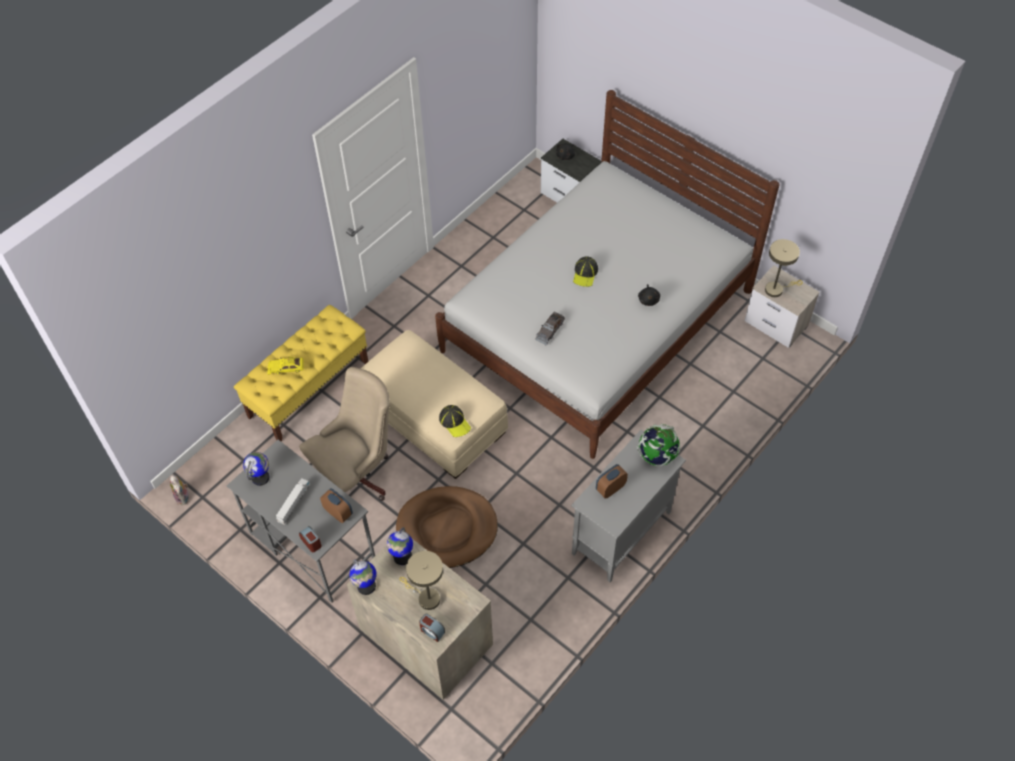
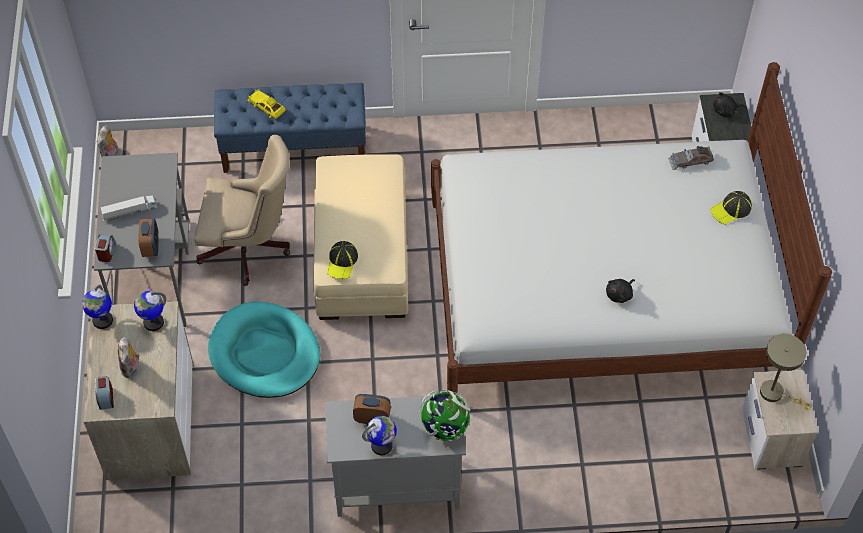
camera: 45 degrees right, 0 degrees up
(260, 477) = (130, 171): globe -> globe (382, 446)
(309, 389) = (294, 148): yellow bench -> blue bench
(425, 597) = (132, 369): beige table lamp -> plush toy
(447, 529) = (264, 353): brown dog bed -> turquoise dog bed
(549, 330) = (497, 247): grey toy car -> grey toy car (690, 160)
(585, 274) = (590, 225): cap -> cap (731, 209)

